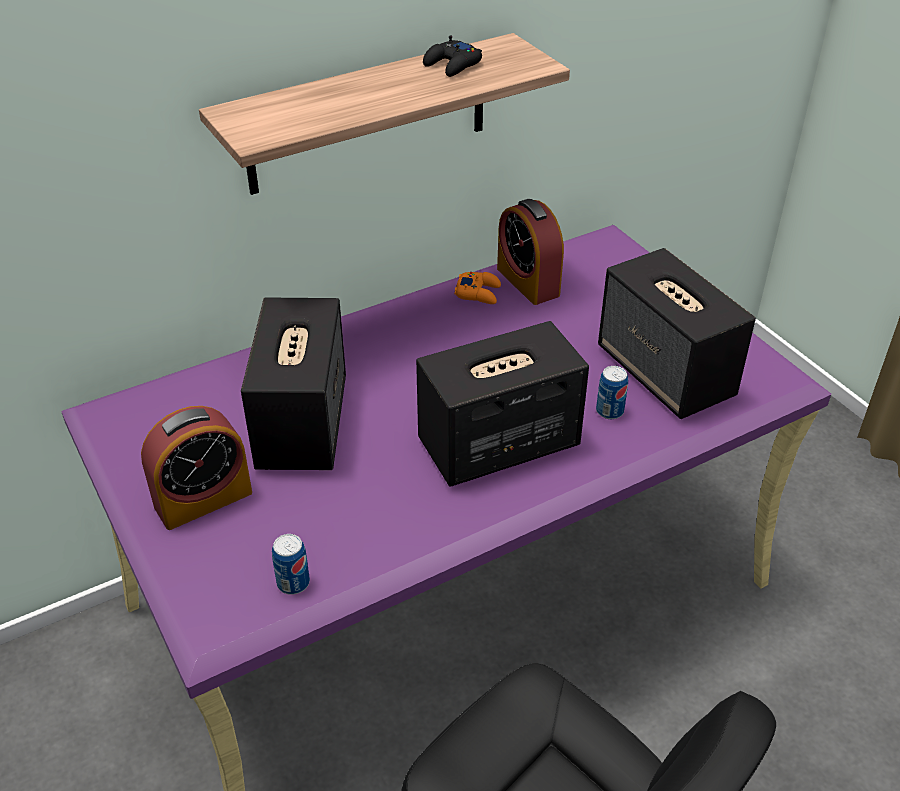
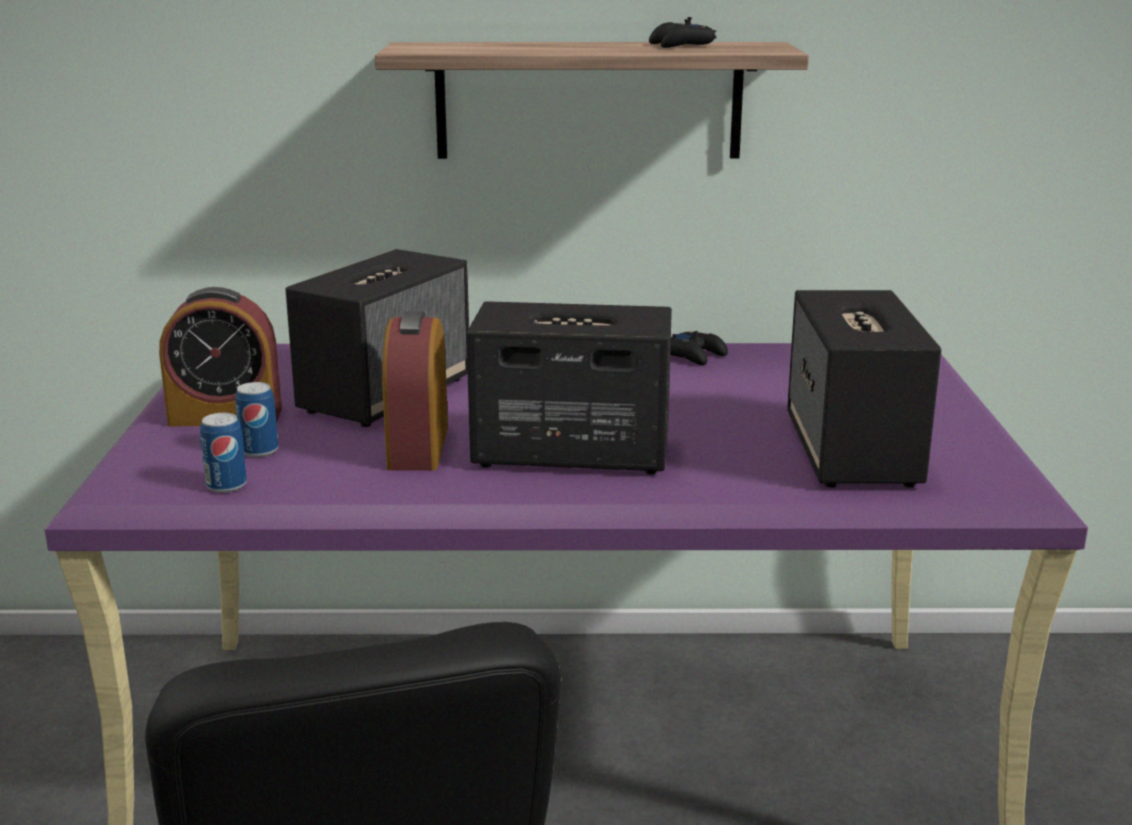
camera: 30 degrees right, 20 degrees down
(478, 293) = (695, 355): orange game controller -> black game controller
(528, 282) = (764, 359): alarm clock -> alarm clock (418, 447)
(609, 411) = (739, 462): can -> can (259, 451)

